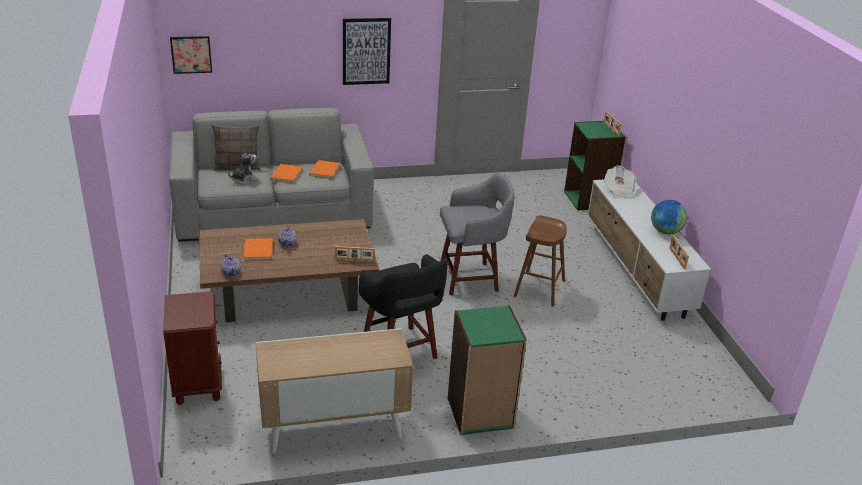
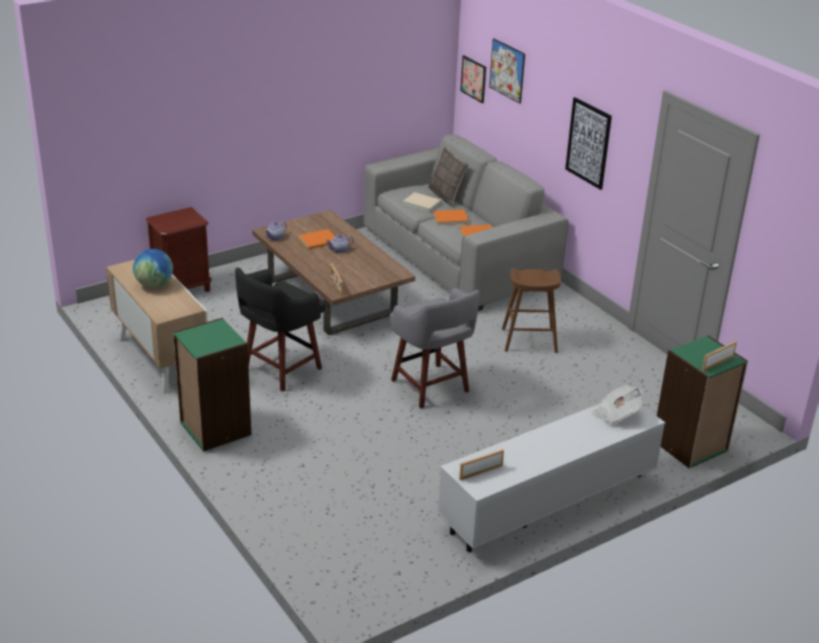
camera: 70 degrees right, 0 degrees up
(243, 28) = (507, 70): none -> picture
(244, 179) = (421, 202): plush toy -> beige book
(539, 288) = (447, 434): brown stool -> brown stool (529, 340)
(665, 231) = (540, 459): globe -> globe (154, 285)

